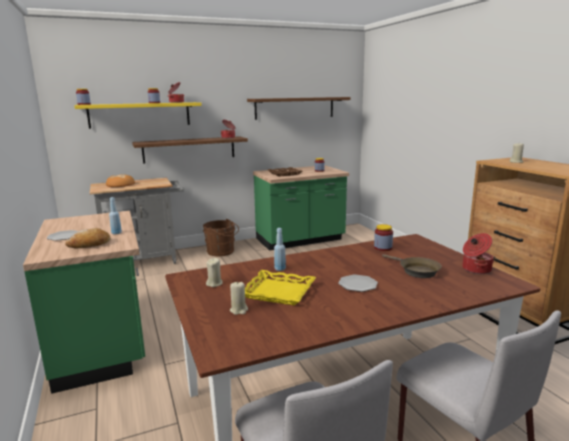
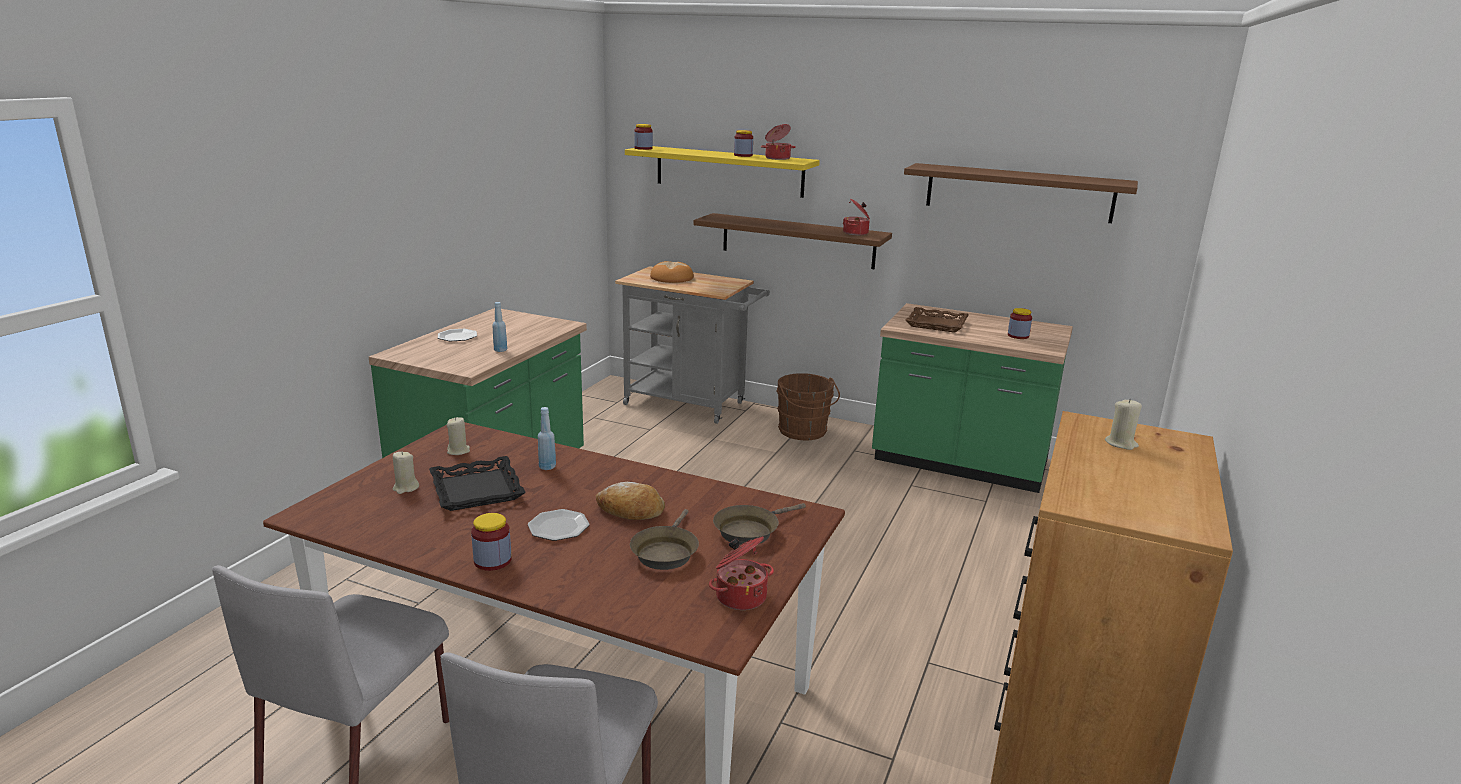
camera: 45 degrees right, 5 degrees up
(90, 244) = (450, 355): bread -> bread (630, 511)
(279, 292) = (478, 490): yellow tray -> black tray
(383, 248) = (727, 503): jar -> jar (492, 561)
(415, 251) = (750, 530): none -> brown frying pan

